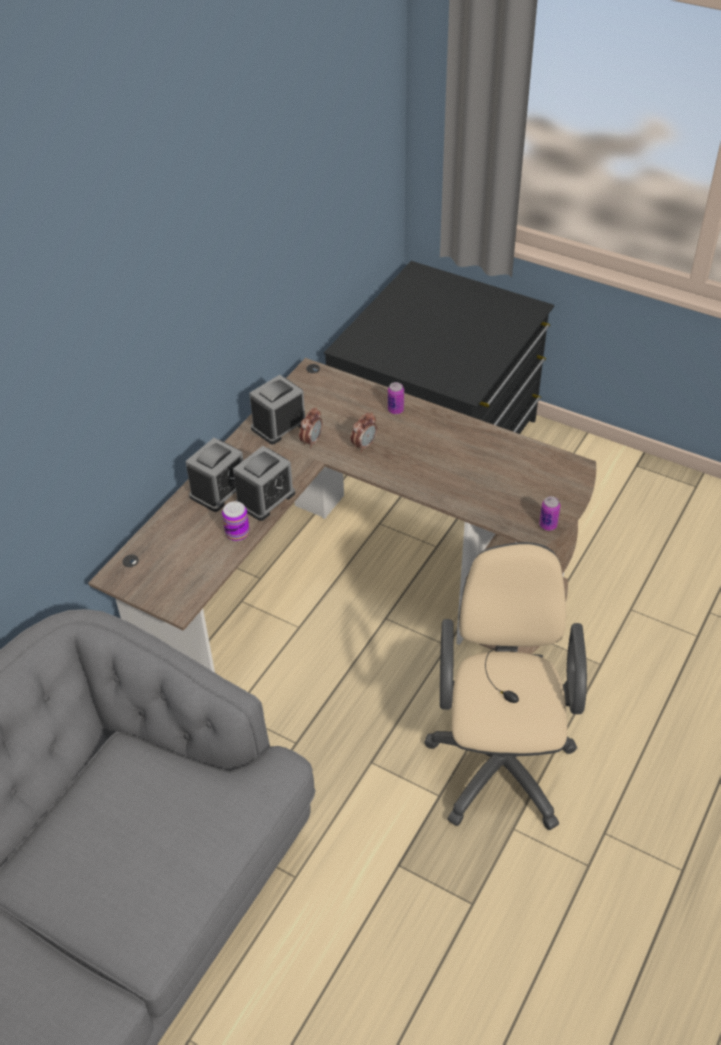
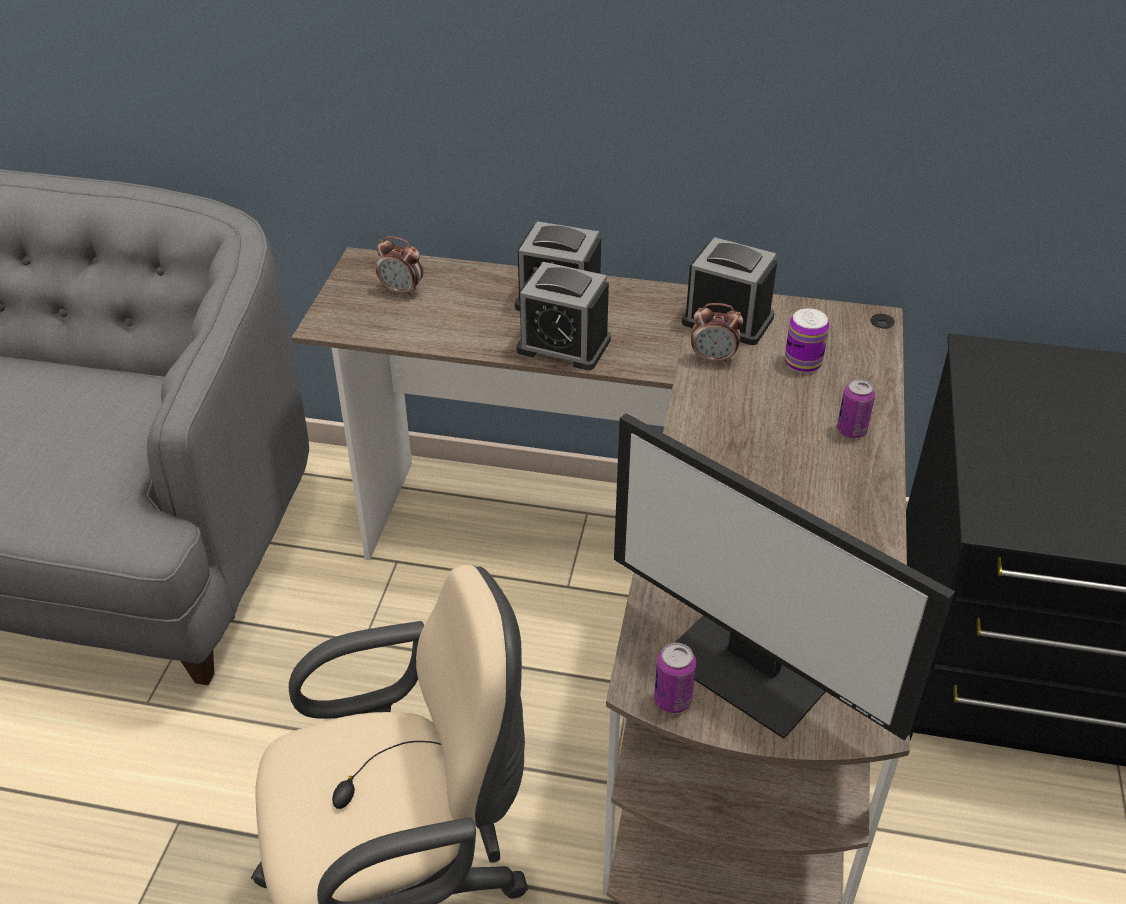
camera: 70 degrees right, 5 degrees down
(237, 533) = (482, 337): can -> can (803, 362)
(364, 445) = (740, 415): alarm clock -> alarm clock (402, 291)
(538, 494) = (750, 668): none -> monitor

